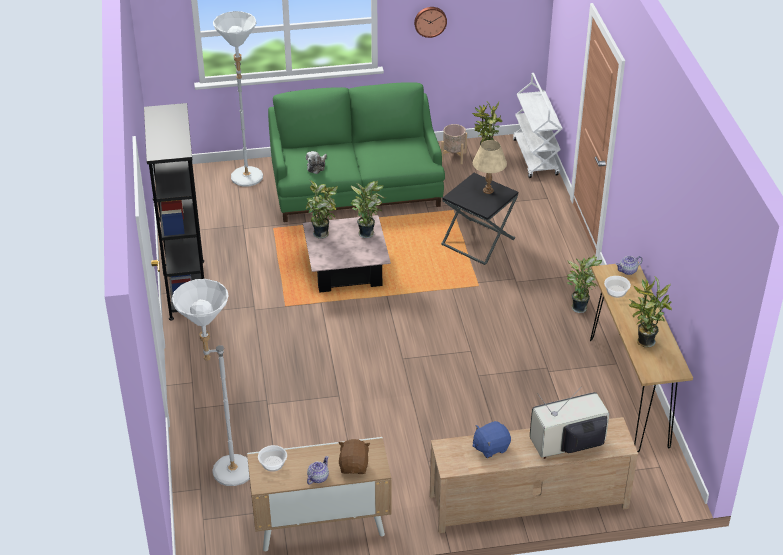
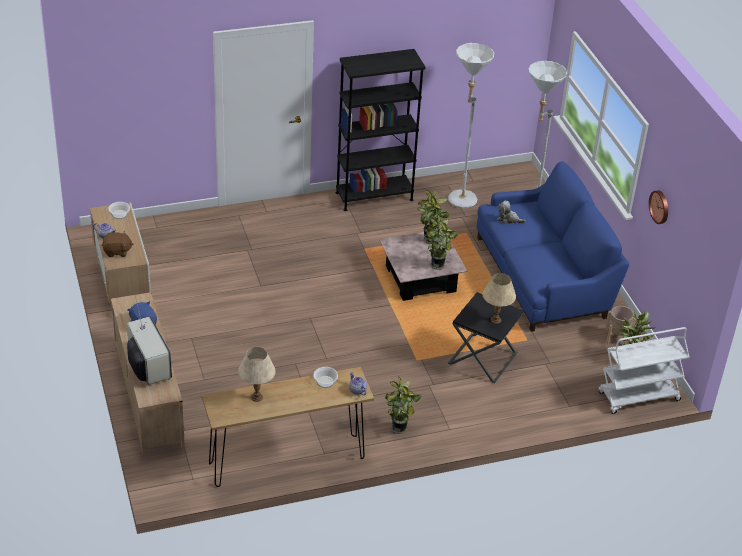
camera: 80 degrees right, 0 degrees up
(224, 472) = (174, 236): white floor lamp -> white floor lamp (460, 196)
(356, 187) = (543, 277): green sofa -> blue sofa
(643, 341) = (257, 397): potted plant -> beige table lamp

